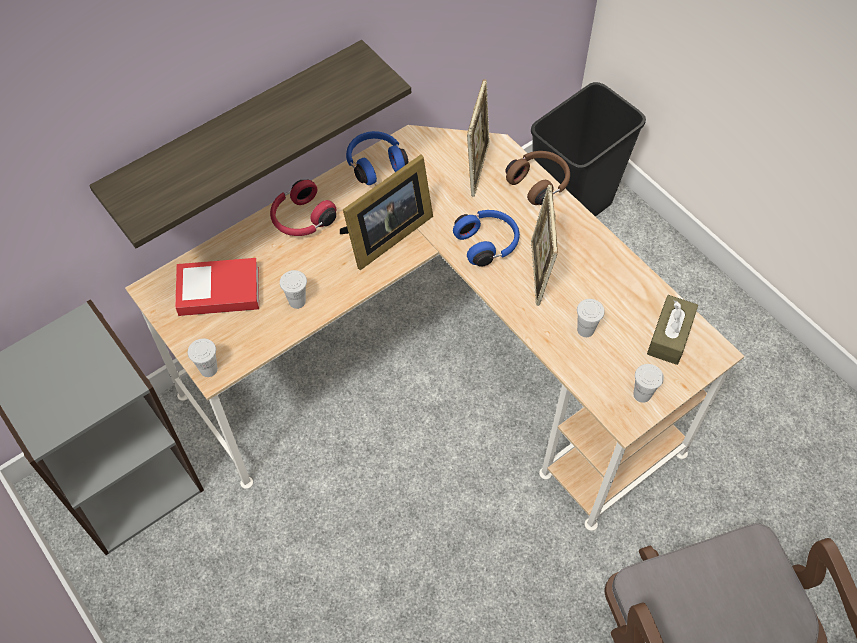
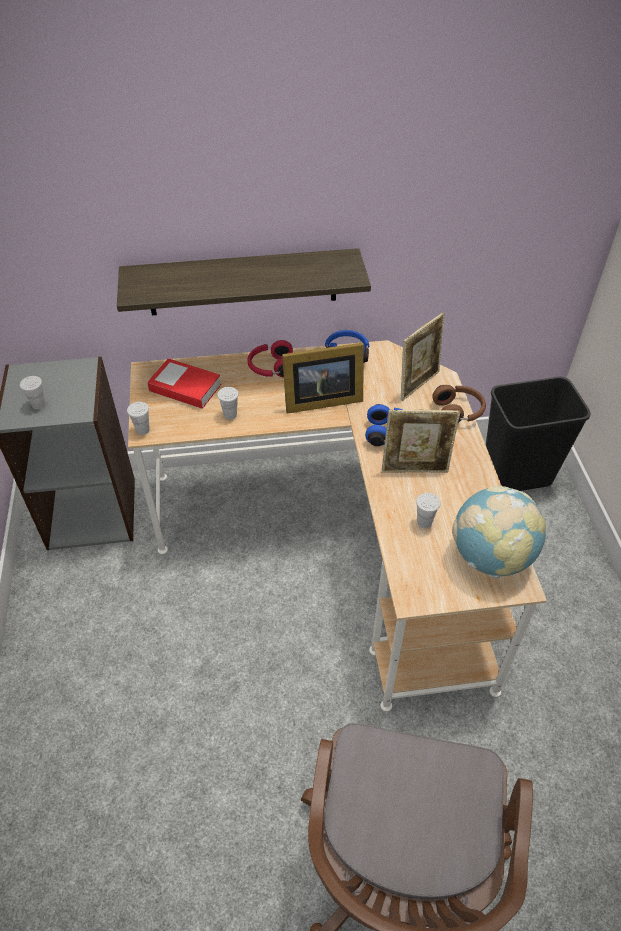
camera: 30 degrees right, 10 degrees down
(538, 273) = (415, 469): picture frame -> picture frame turned 120 degrees counterclockwise
(642, 394) = (438, 587): white cup -> white cup (38, 404)
(669, 336) = (491, 557): brown tissue box -> globe

